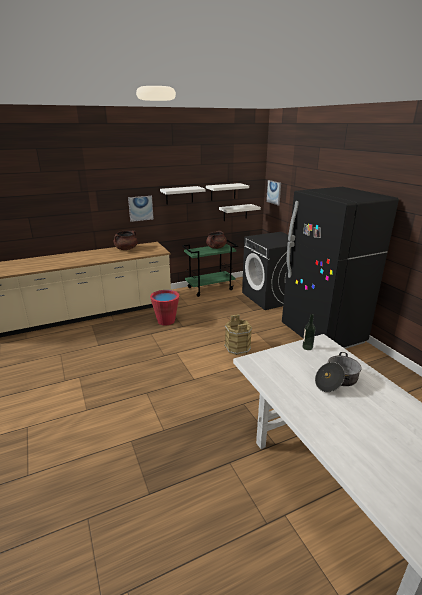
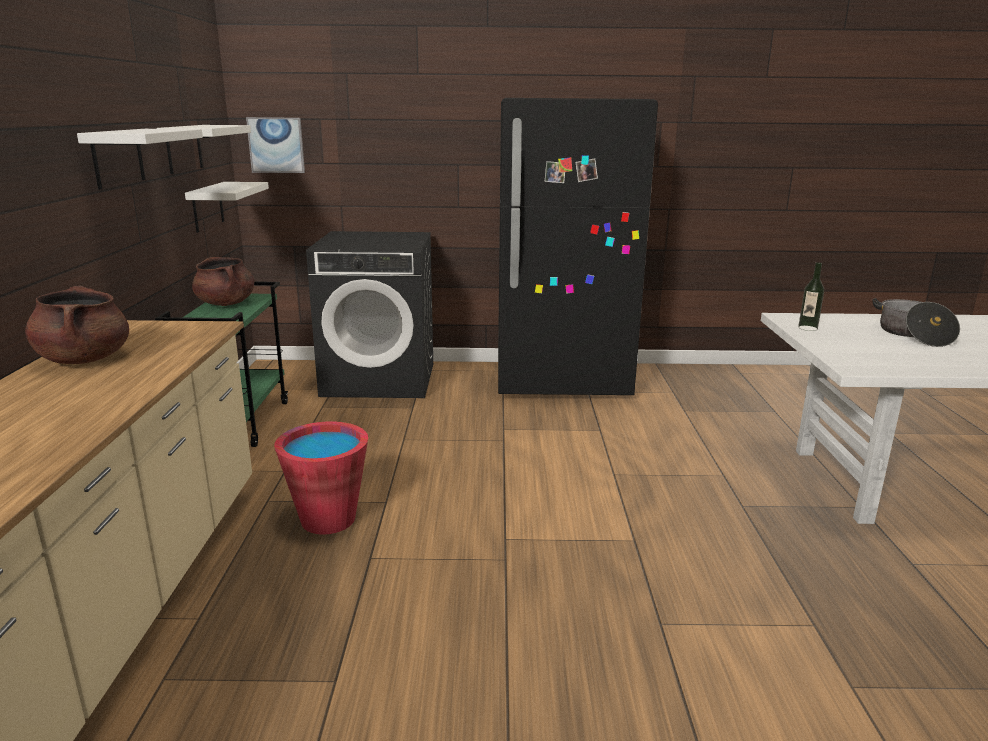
camera: 65 degrees left, 5 degrees down
(140, 208) = (46, 207): picture -> none
(237, 348) = (545, 462): brown bucket -> none

